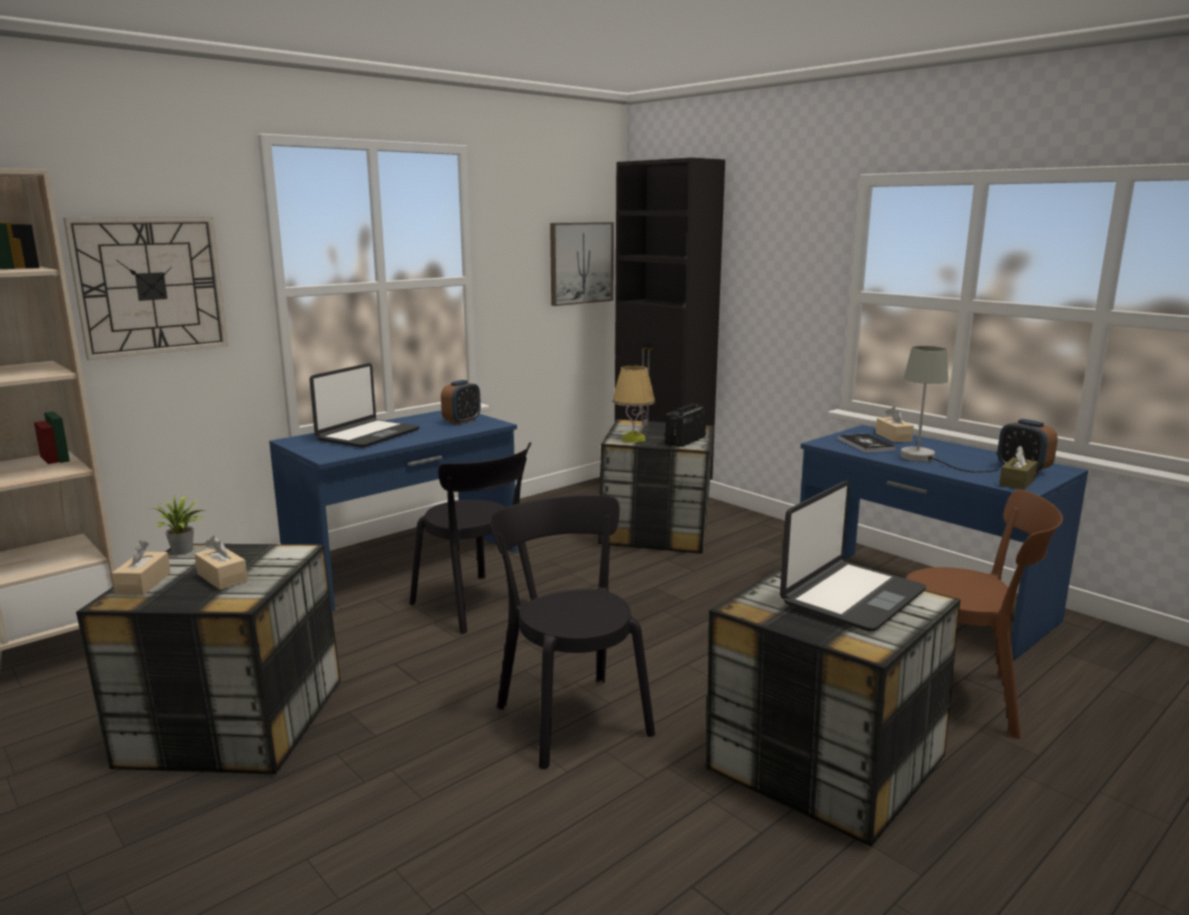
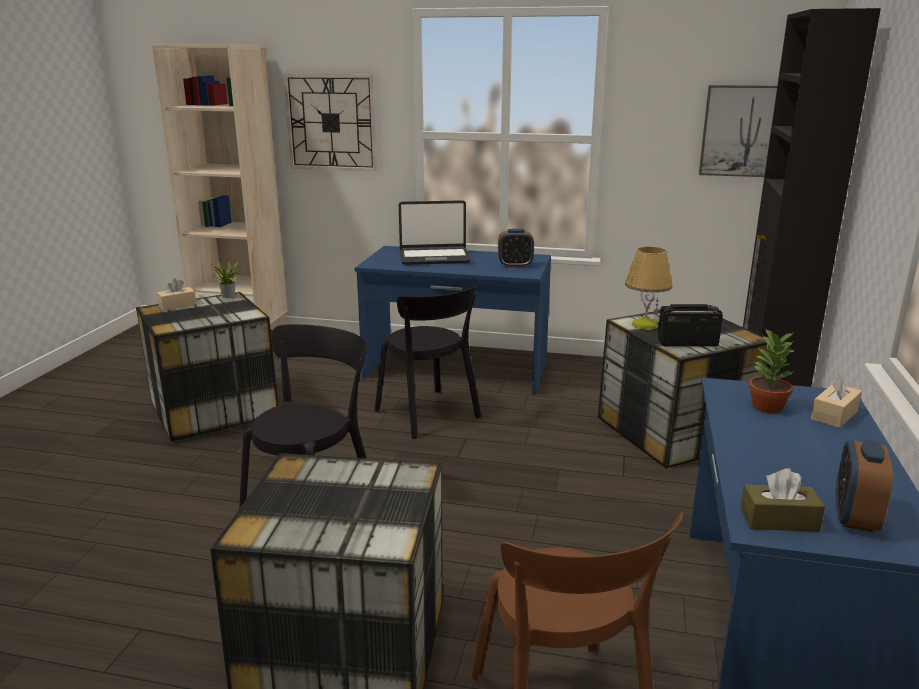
camera: 55 degrees right, 5 degrees up
(222, 578) = (197, 315): beige tissue box -> none
(477, 605) = (429, 415): black chair -> black chair turned 45 degrees counterclockwise
(851, 596) = (358, 504): laptop -> none
(865, 444) = (766, 406): book -> potted plant
(926, 459) = (771, 449): grey table lamp -> none

